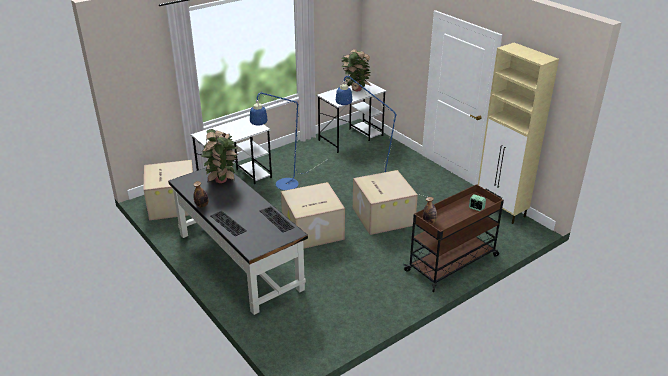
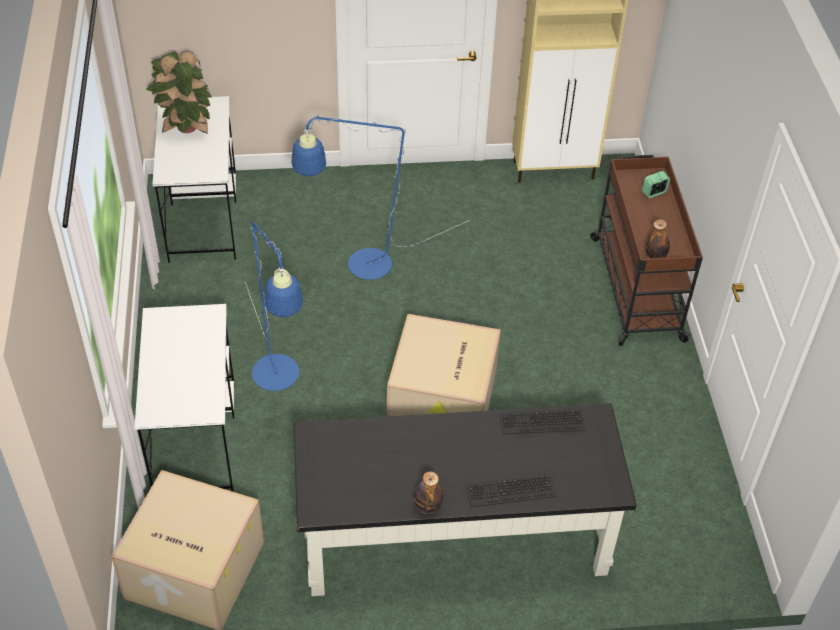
camera: 60 degrees left, 15 degrees up
(222, 179) = (358, 444): potted plant -> none
(382, 216) = (469, 301): cardboard box -> none

